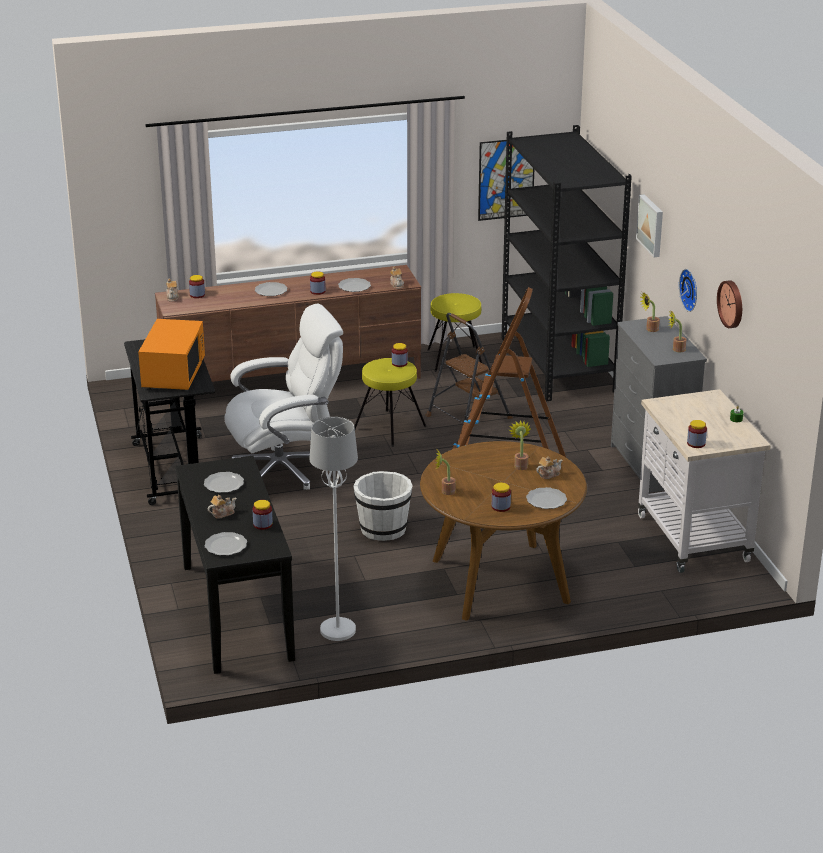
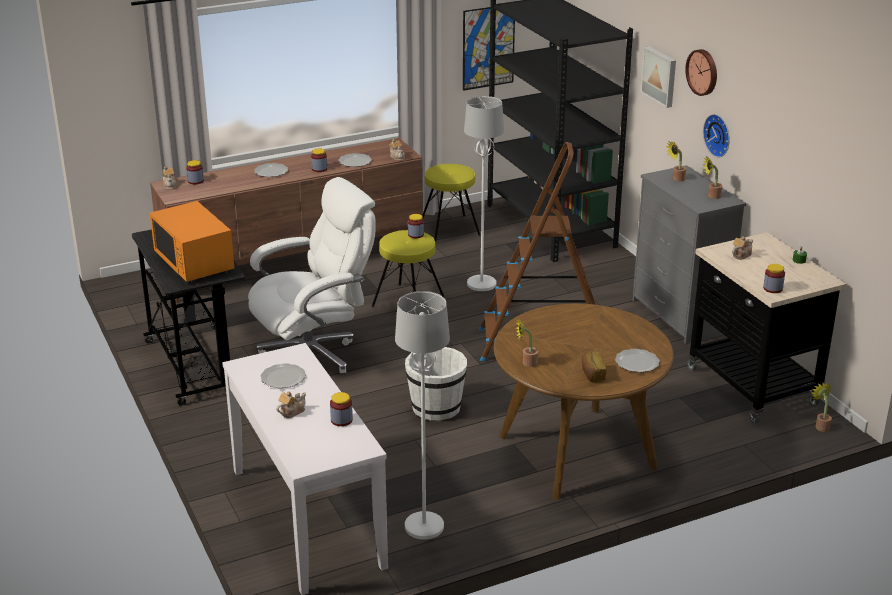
camera: 10 degrees left, 0 degrees up
(173, 374) = (195, 263): orange microwave -> orange microwave turned 150 degrees clockwise
(225, 545) = (306, 449): plate -> none
(236, 612) = (306, 518): black console table -> white console table
(466, 417) = (481, 284): brown step ladder -> white floor lamp
(501, 507) = (592, 374): jar -> bread
(520, 465) = (593, 327): potted plant -> potted plant (821, 426)
(548, 474) = (627, 334): teapot -> teapot (741, 255)
(694, 539) = (752, 387): white cart -> black cart
(732, 304) = (781, 142): wall clock -> wall clock (703, 72)

